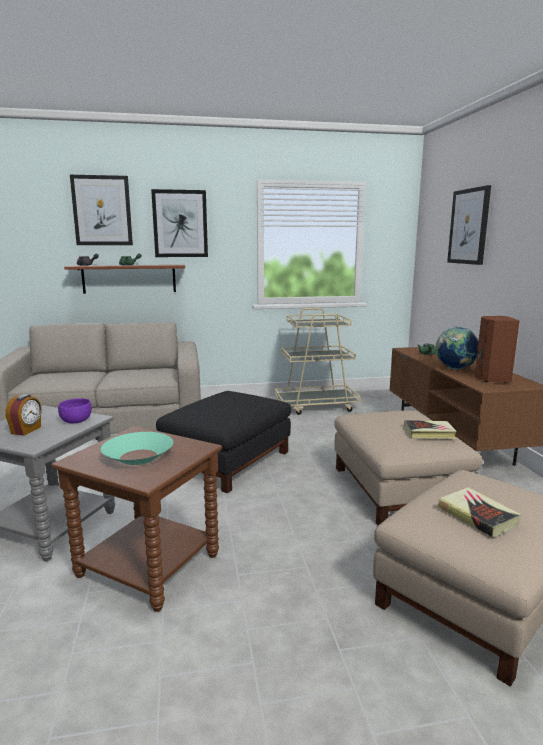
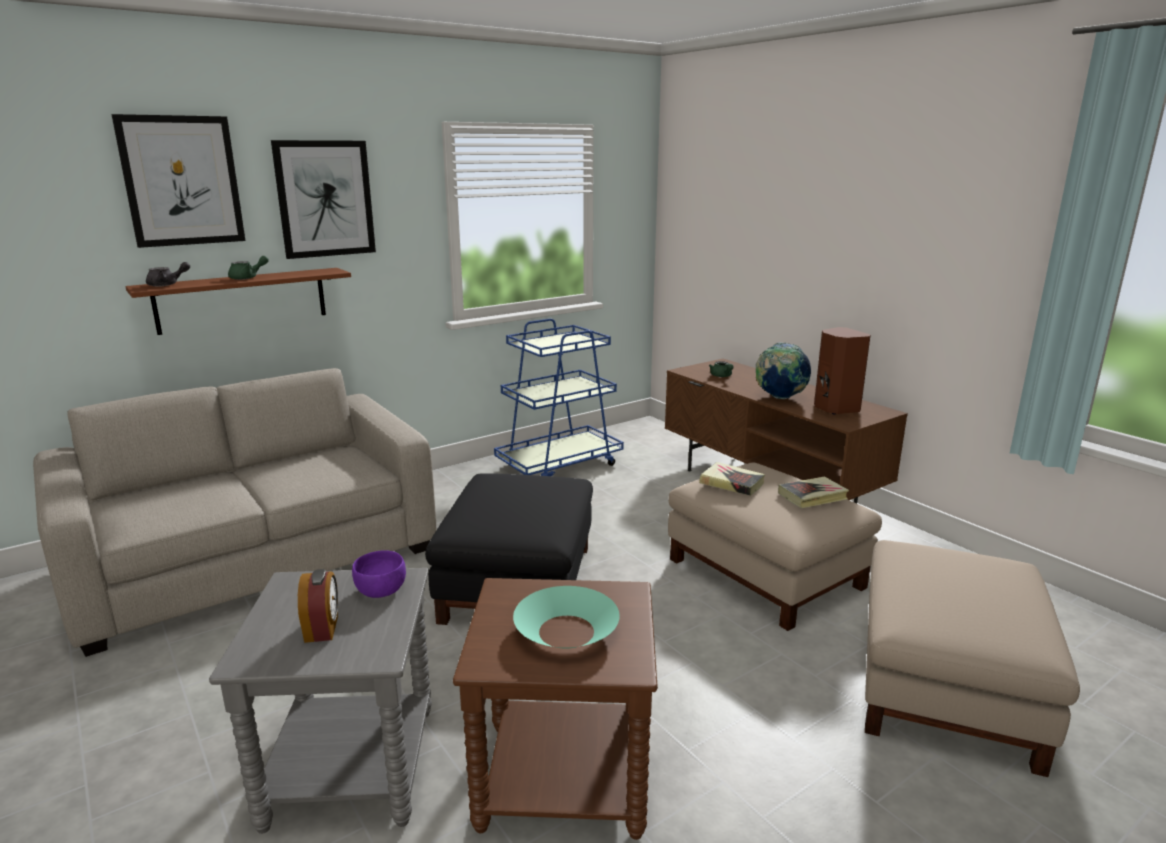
camera: 25 degrees left, 5 degrees up
(316, 406) = (560, 464): beige cart -> blue cart
(469, 226) = (758, 199): picture -> none
(477, 516) = (967, 601): book -> book (731, 483)

